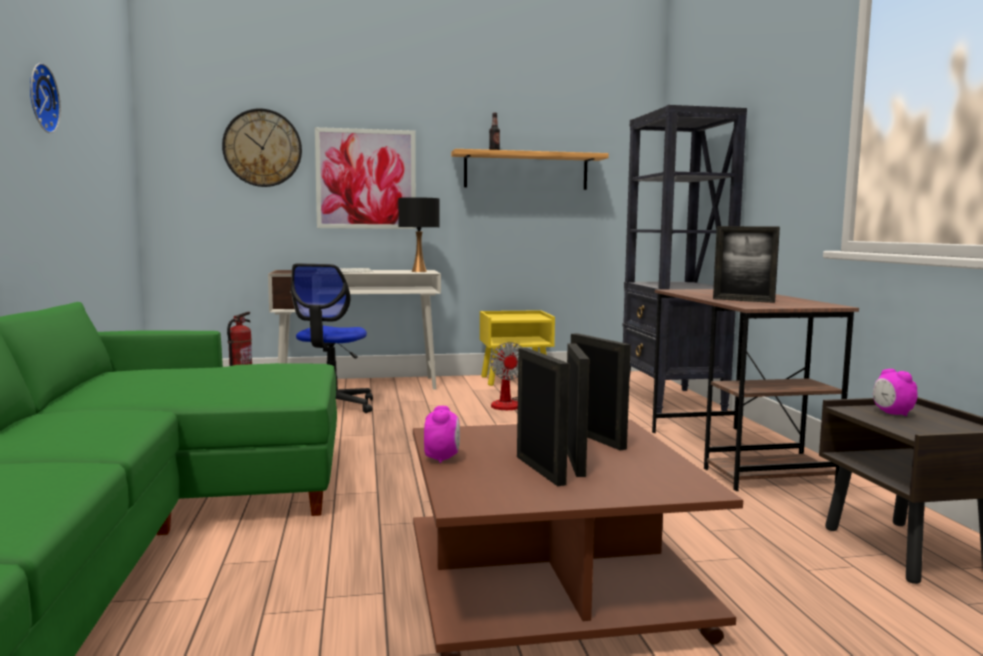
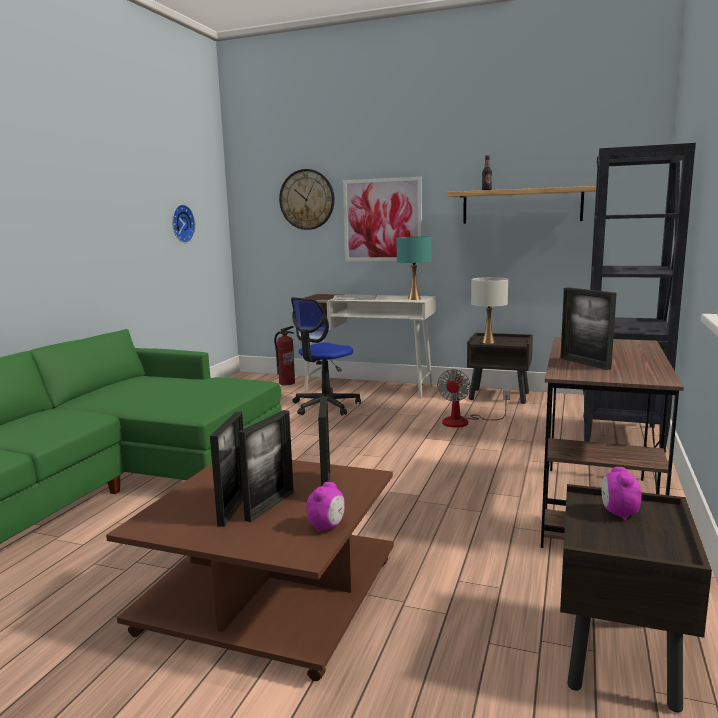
camera: 30 degrees right, 5 degrees up
(39, 98) = (115, 192): wall clock -> wall clock (181, 223)
(419, 271) = (414, 299): black table lamp -> turquoise table lamp
(442, 458) = (195, 484): alarm clock -> alarm clock (327, 527)
(507, 318) = (488, 342): none -> white table lamp
(515, 380) = (499, 396): yellow nightstand -> brown nightstand

